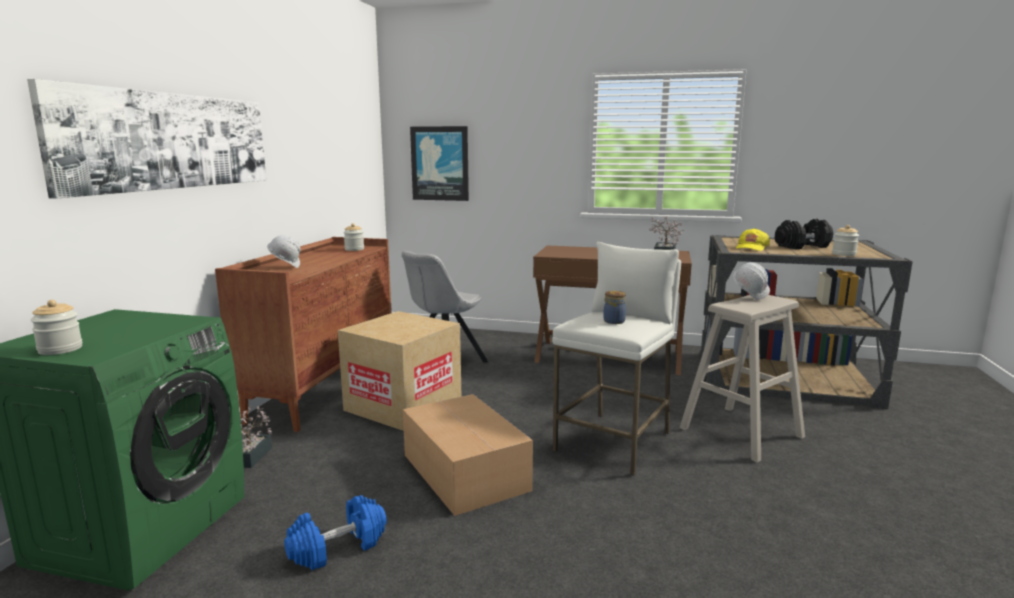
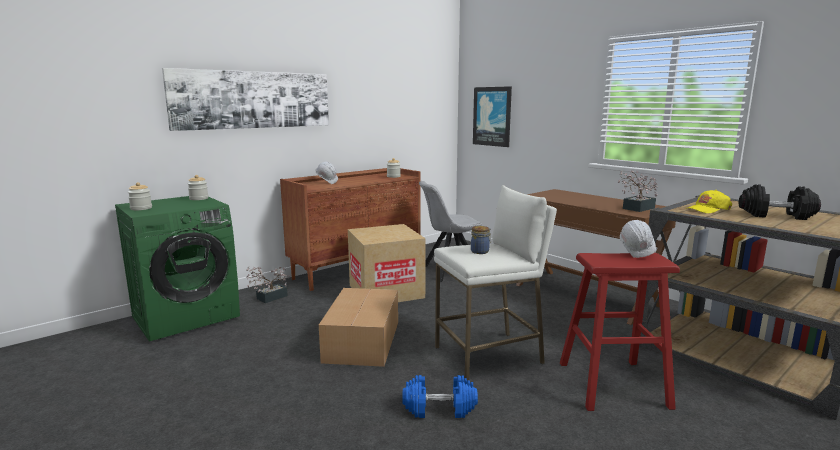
camera: 35 degrees right, 0 degrees up
(338, 547) = (245, 356): blue dumbbell -> blue dumbbell (439, 408)
(741, 432) = (612, 384): beige stool -> red stool
(844, 254) = (800, 228): jar -> jar (199, 198)

